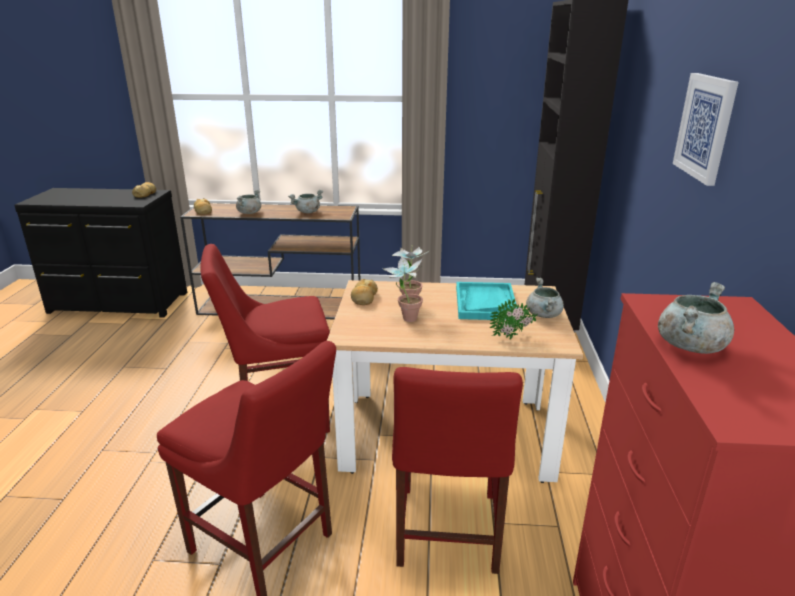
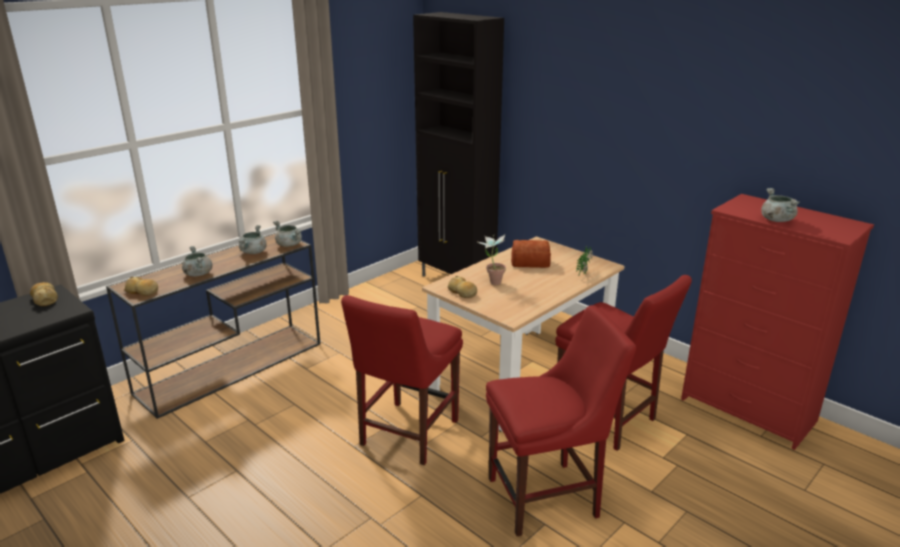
camera: 50 degrees left, 0 degrees up
(404, 319) = (515, 292): potted plant -> none
(485, 303) = (529, 262): turquoise tray -> bread
(544, 315) = (569, 254): grey cooking pot -> grey cooking pot (290, 245)
(705, 127) = (648, 108): picture -> none

